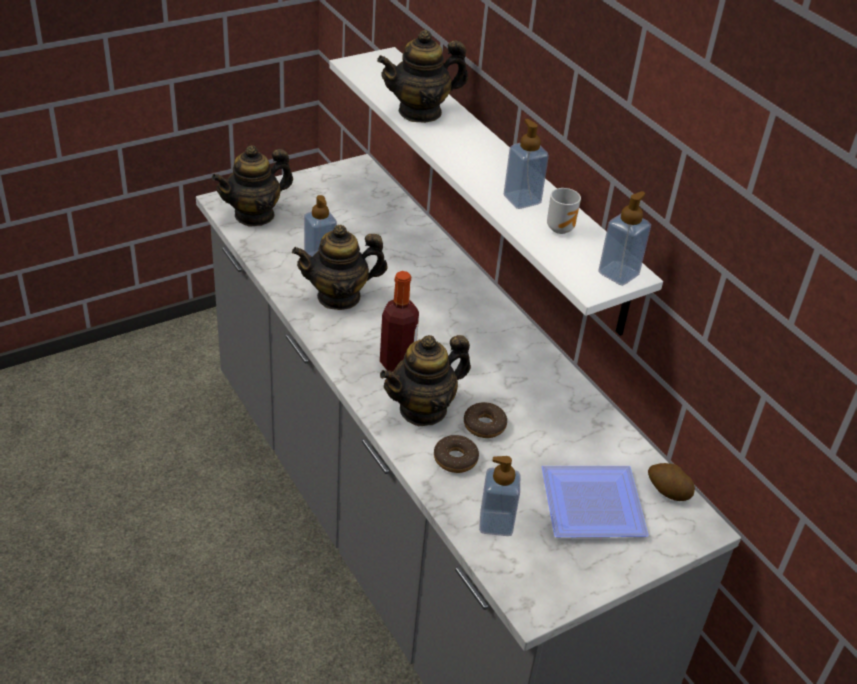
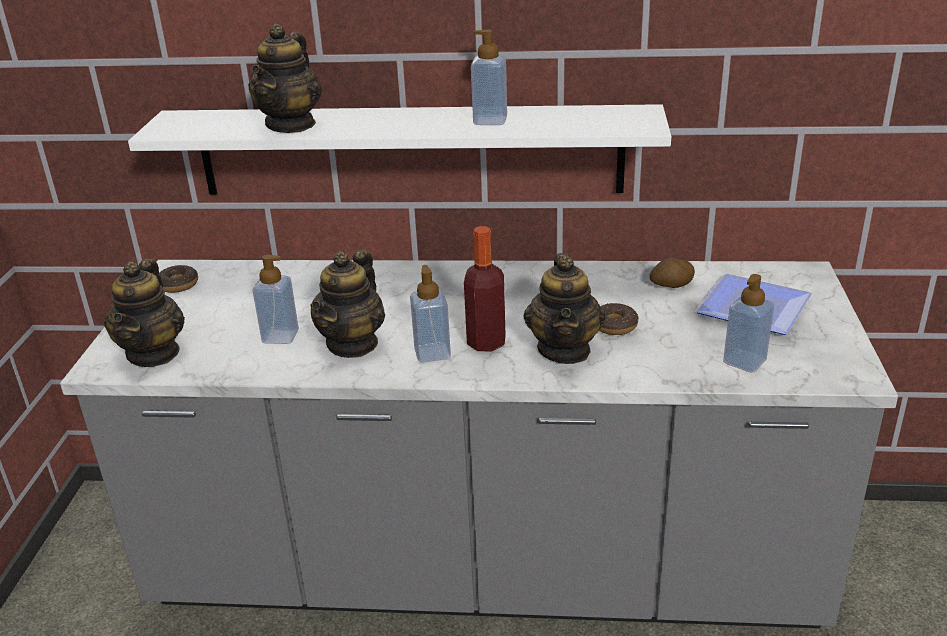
camera: 50 degrees left, 10 degrees down
(455, 459) = (646, 355): donut -> donut (178, 285)
(561, 228) = (550, 117): mug -> none
(618, 273) = (638, 114): soap dispenser -> soap dispenser (432, 353)
(667, 491) = (760, 271): potato -> potato (671, 286)

